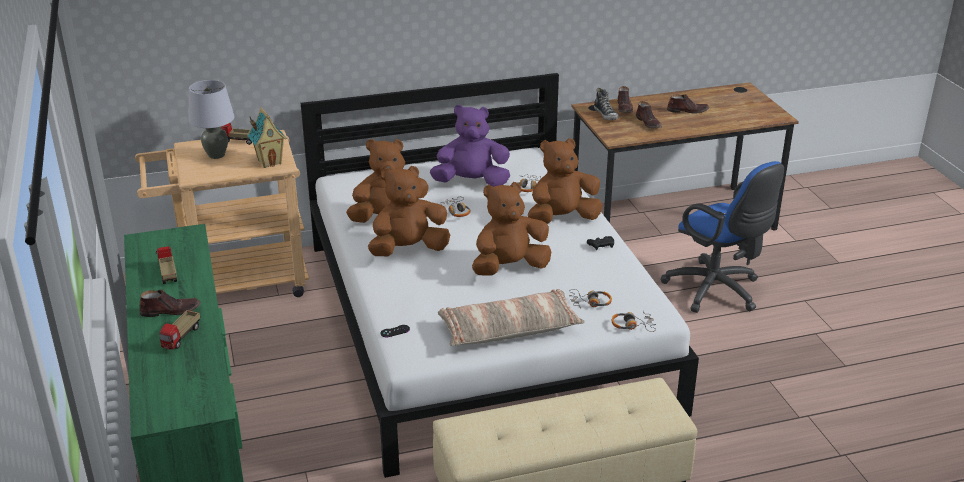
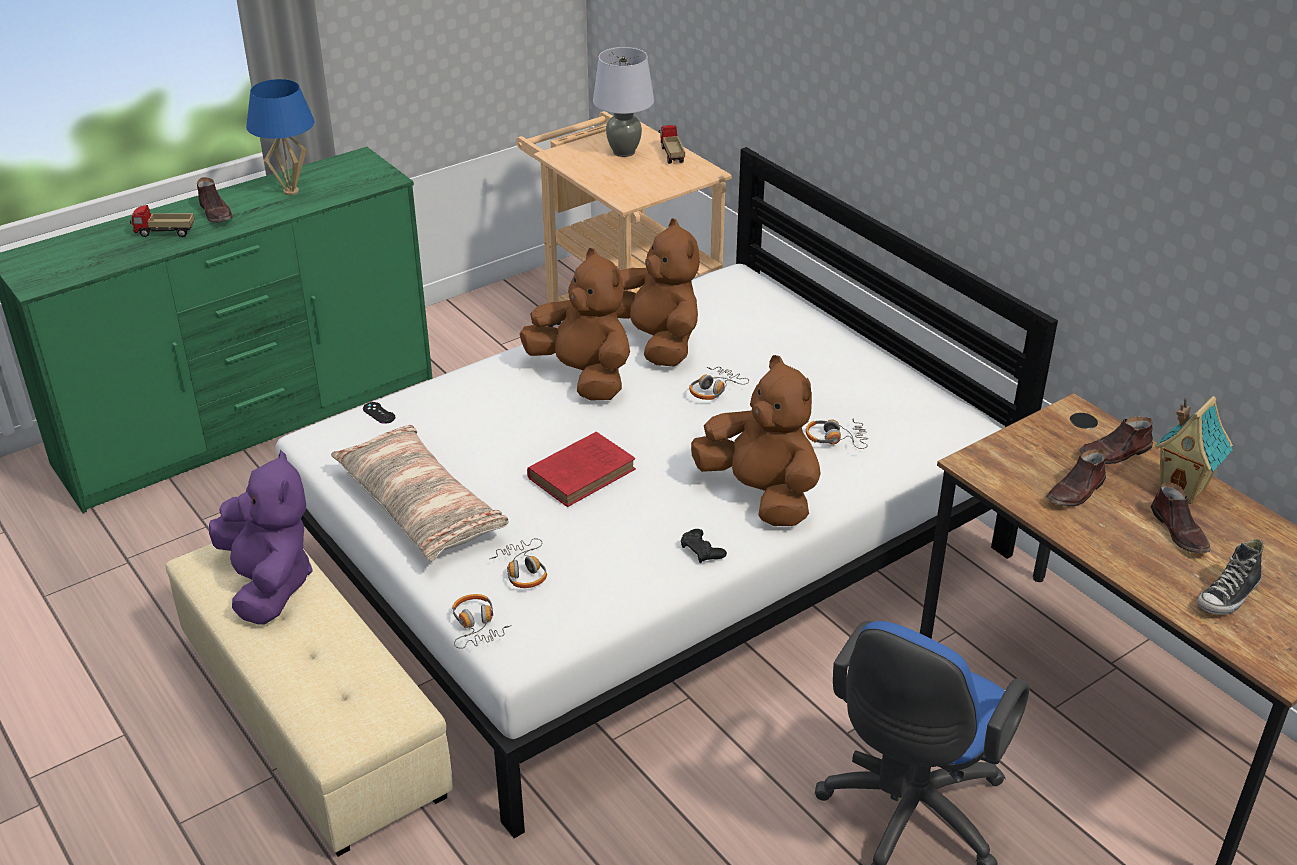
camera: 70 degrees right, 5 degrees up
(167, 274) = (291, 191): toy truck -> blue table lamp
(270, 162) = (630, 188): toy house -> toy house (1183, 489)
(471, 182) = (814, 384): purple plush toy -> purple plush toy (268, 585)
(509, 268) = (584, 473): brown plush toy -> red book
(606, 115) = (1063, 437): shoe -> shoe (1228, 596)

